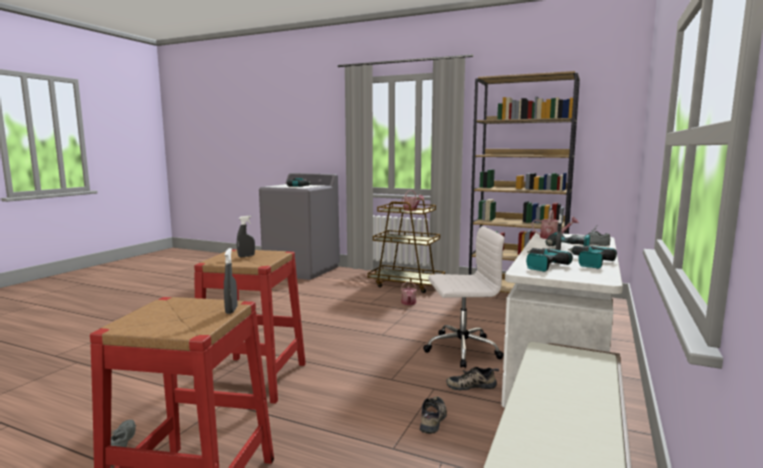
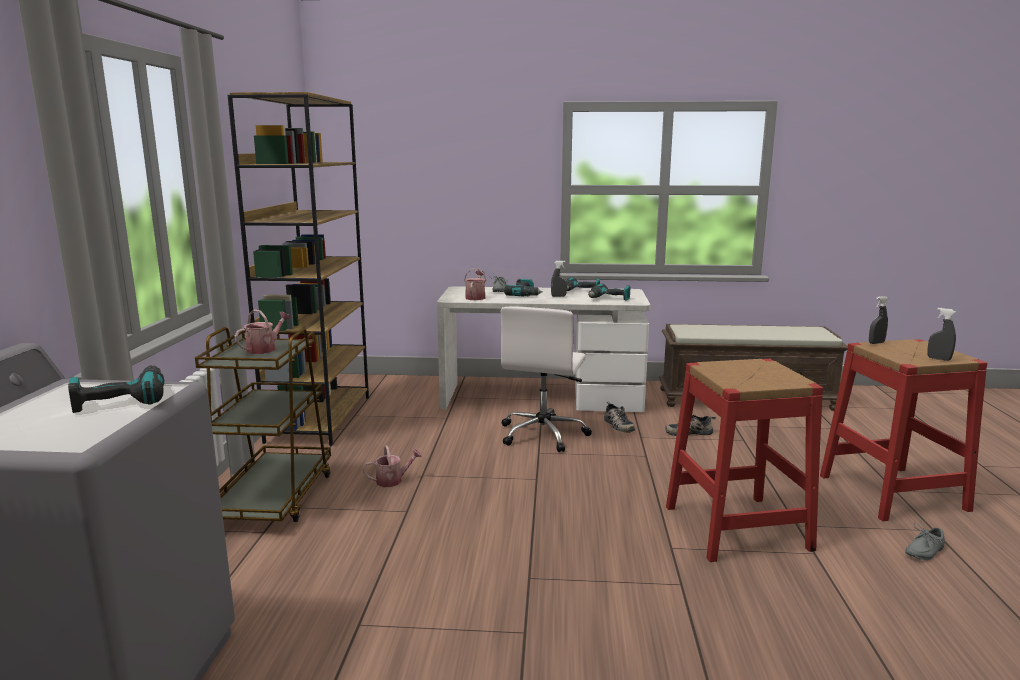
camera: 110 degrees left, 5 degrees up
(246, 256) = (744, 377): grey spray bottle -> grey spray bottle (939, 359)
(460, 349) = (543, 434): white office chair -> white office chair turned 135 degrees counterclockwise

